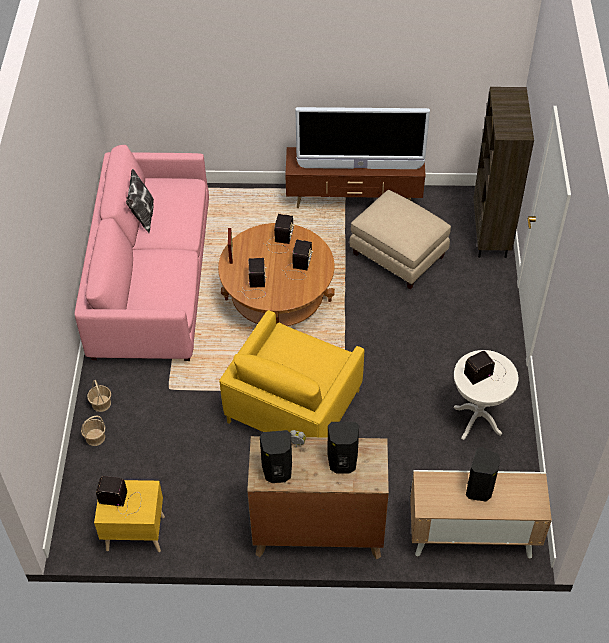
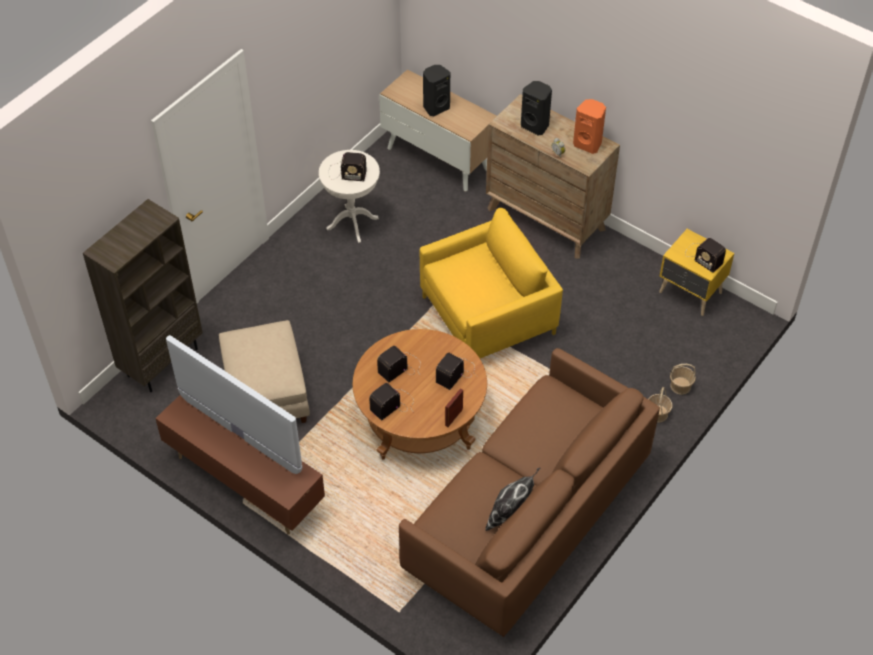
camera: 145 degrees left, 0 degrees up
(151, 281) = (527, 515): pink sofa -> brown sofa
(277, 472) = (588, 144): black speaker -> orange speaker

